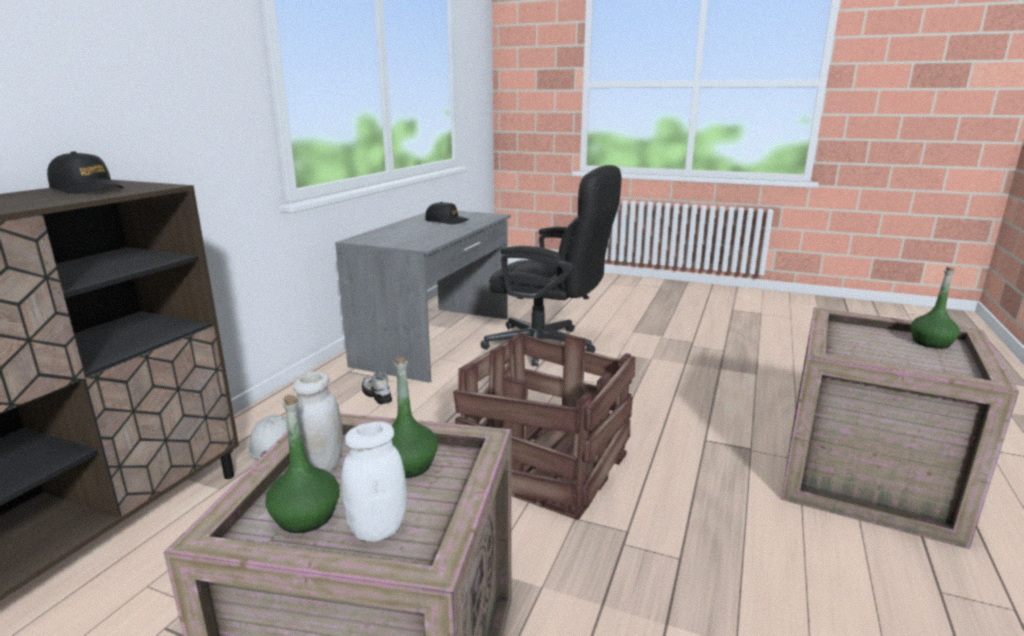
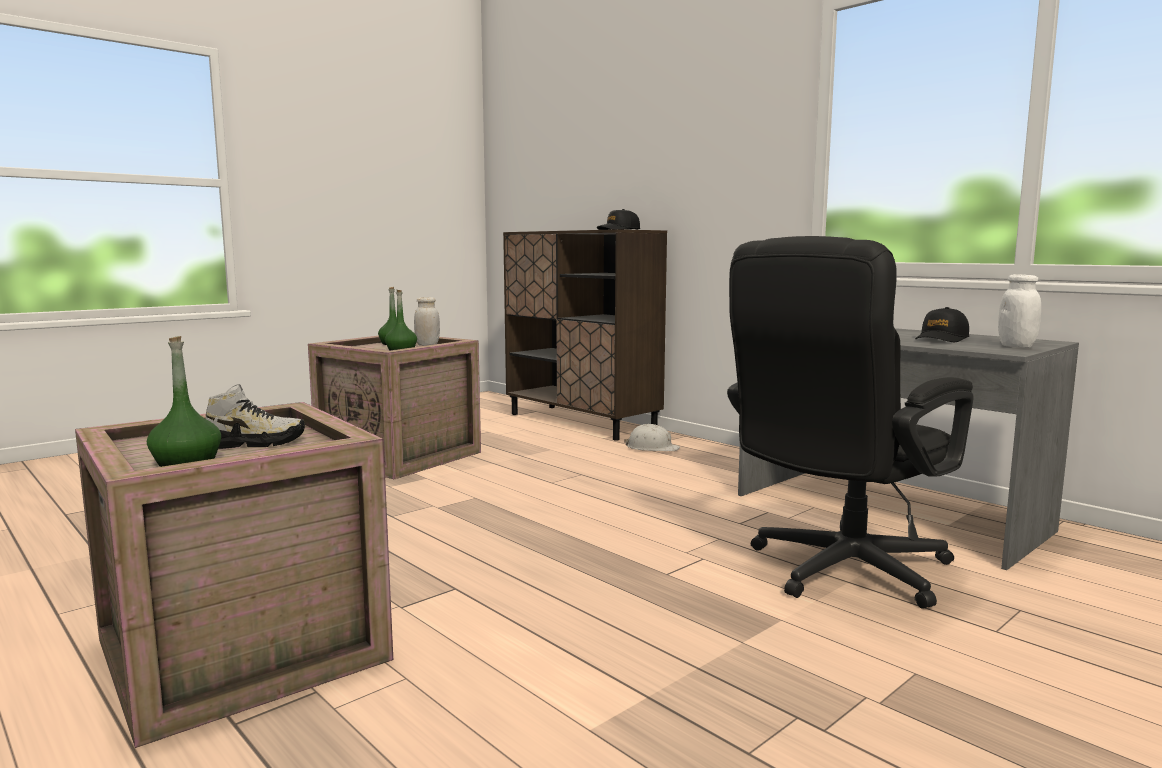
camera: 115 degrees right, 10 degrees down
(377, 395) = (719, 476): shoe -> shoe (255, 443)
(377, 529) = (366, 347): white jar -> white jar (1016, 346)
(547, 465) = (514, 511): crate -> none

